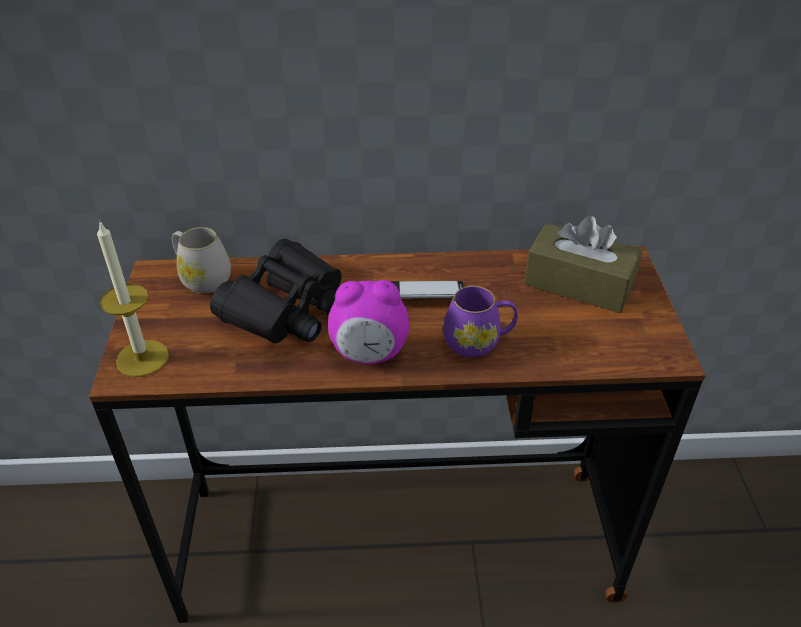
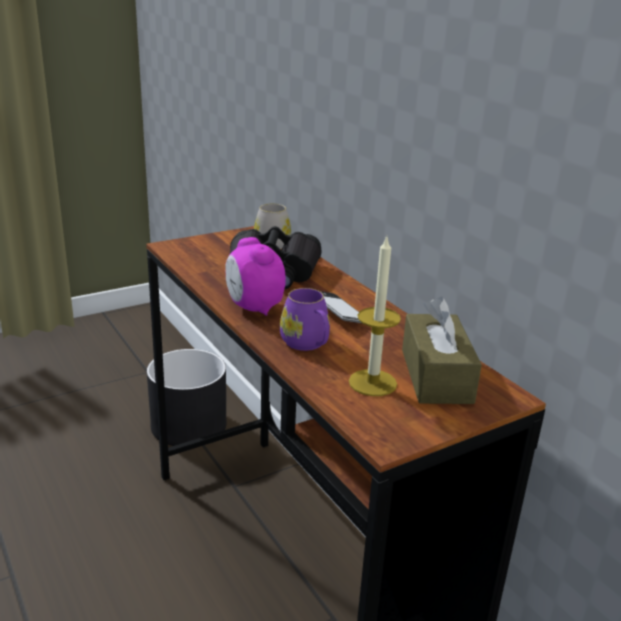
camera: 60 degrees right, 15 degrees down
(103, 556) = (188, 424): none -> black planter
(142, 358) = (186, 247): candle -> candle (372, 382)

